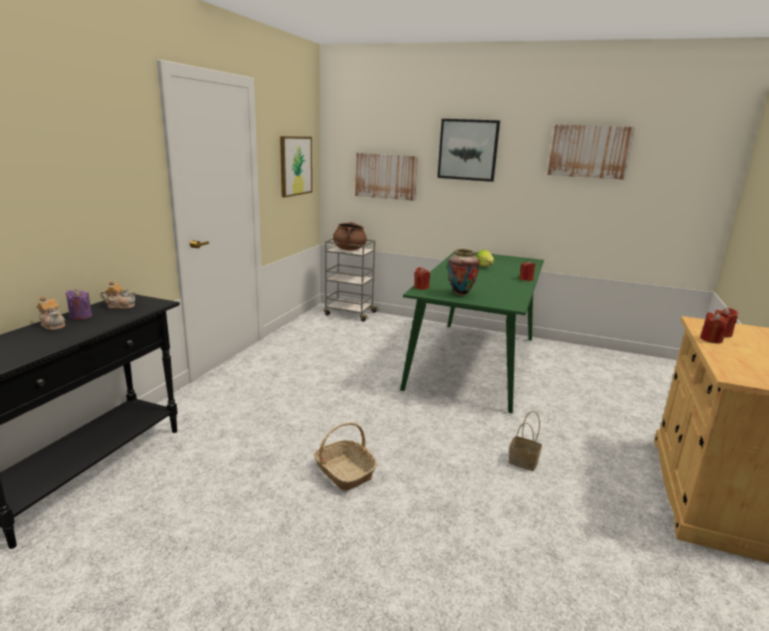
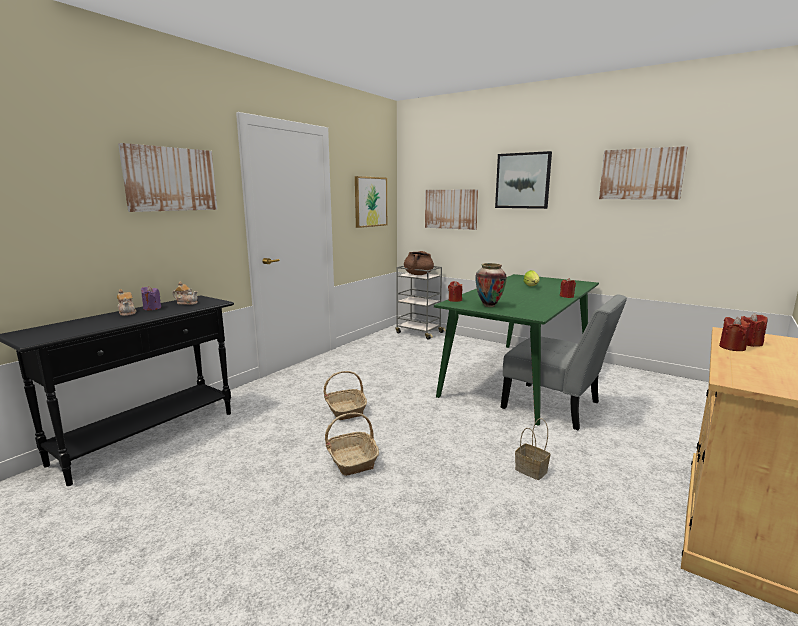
camera: 15 degrees right, 5 degrees down
(88, 149) = (171, 179): none -> picture
(310, 414) = (345, 410): none -> basket
(520, 392) = (556, 407): none -> grey chair

